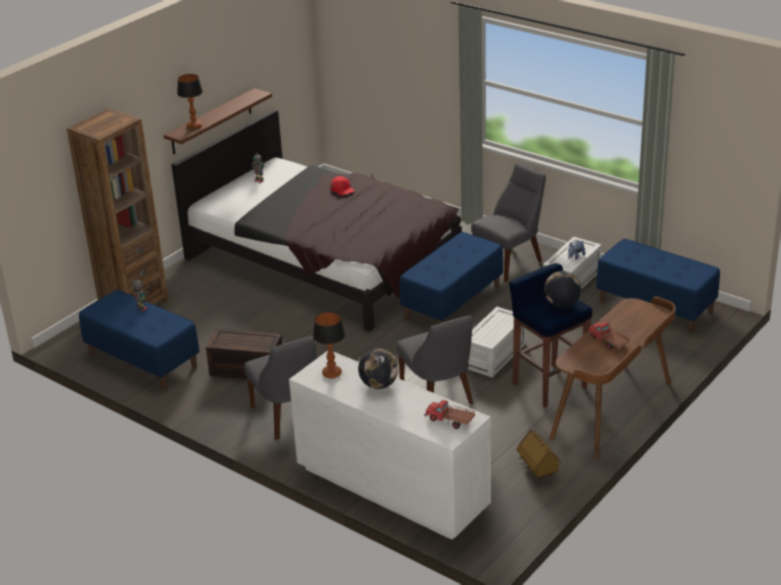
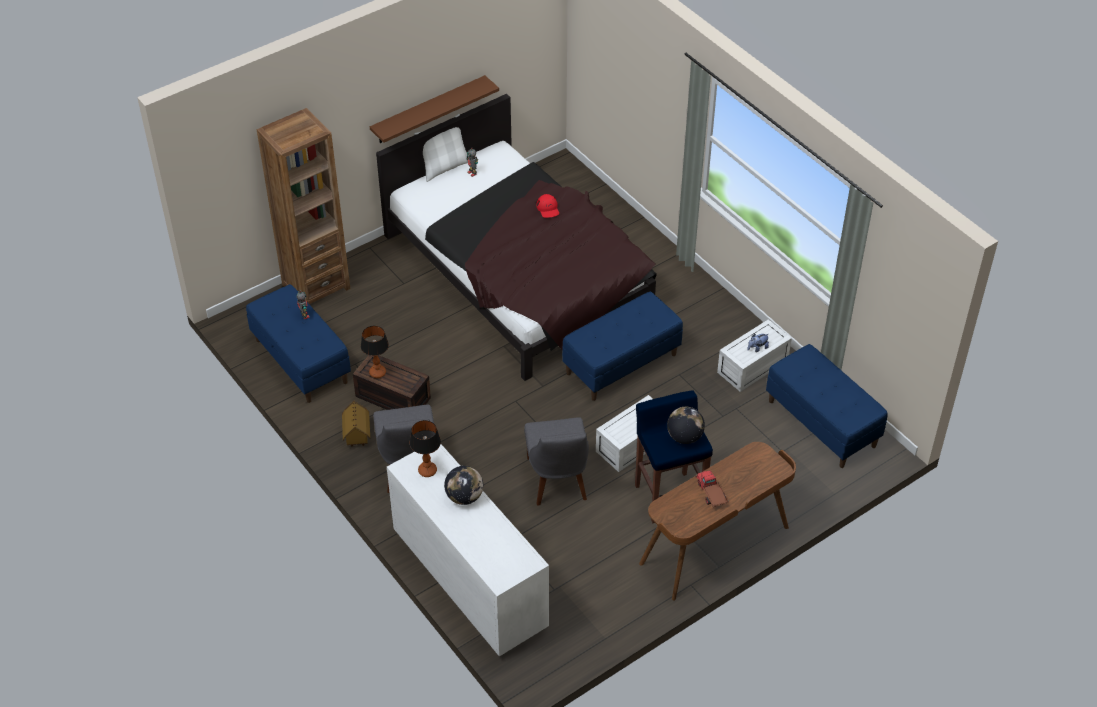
camera: 15 degrees right, 15 degrees up
(194, 126) = (404, 121): table lamp -> table lamp (378, 373)
(231, 182) = (444, 167): none -> white pillow
(450, 420) = (510, 559): toy truck -> none
(510, 262) = (702, 324): grey chair -> none
(538, 469) = (612, 596): toy house -> toy house (357, 435)

